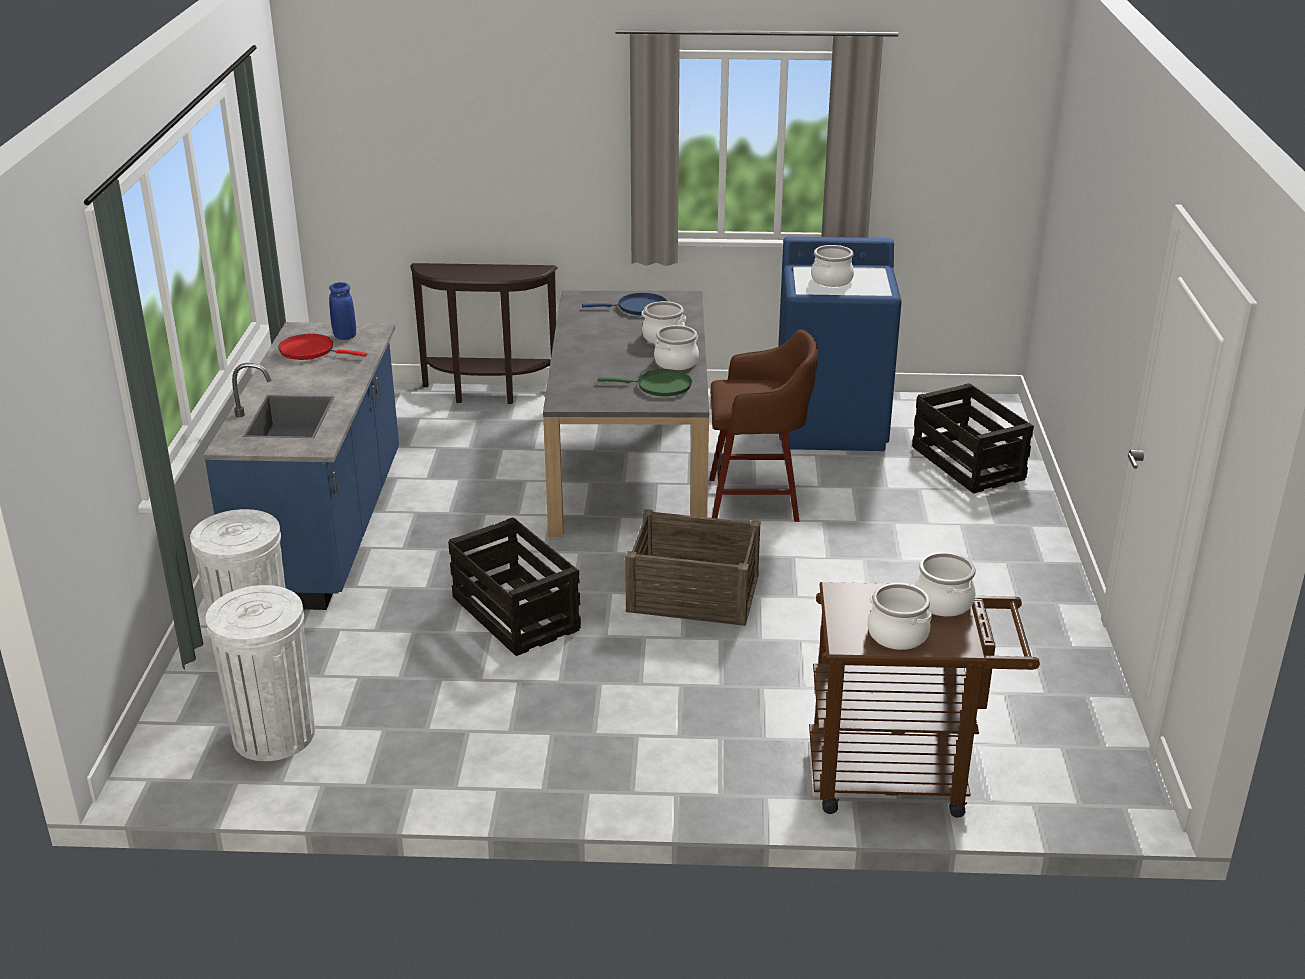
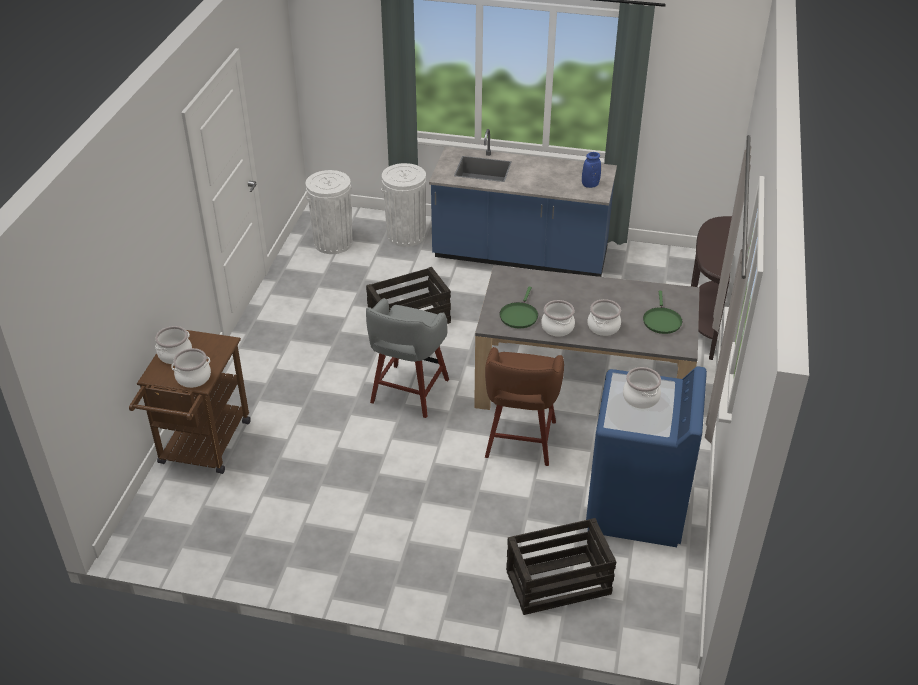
camera: 100 degrees right, 10 degrees up
(310, 351) = (569, 174): red frying pan -> none
(638, 308) = (661, 321): blue frying pan -> green frying pan
(693, 593) = (408, 392): crate -> grey stool

